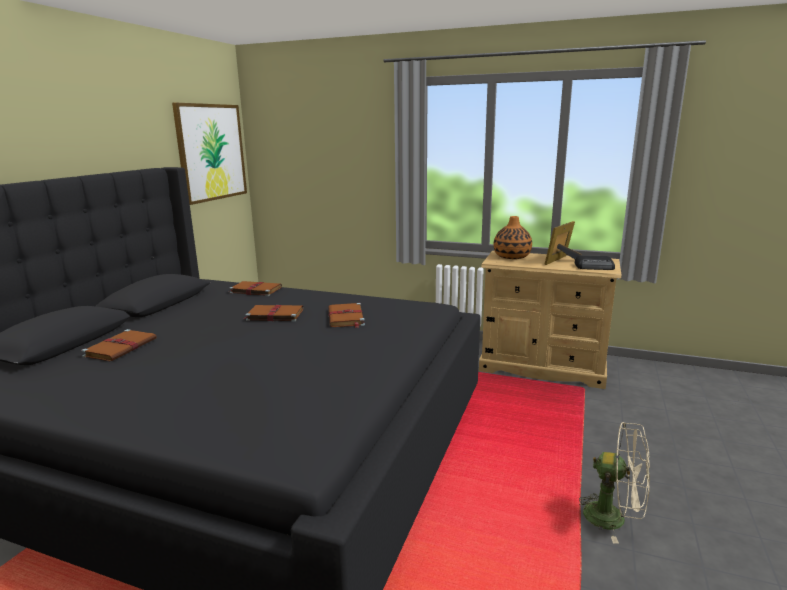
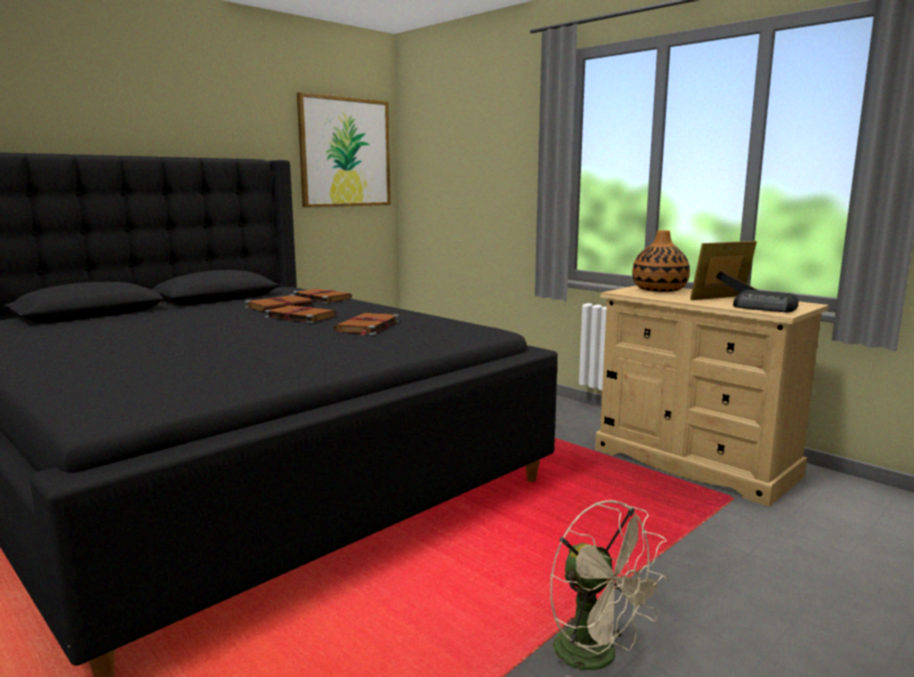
camera: 25 degrees right, 5 degrees down
(121, 347) = (125, 321): brown book -> brown book (279, 306)

